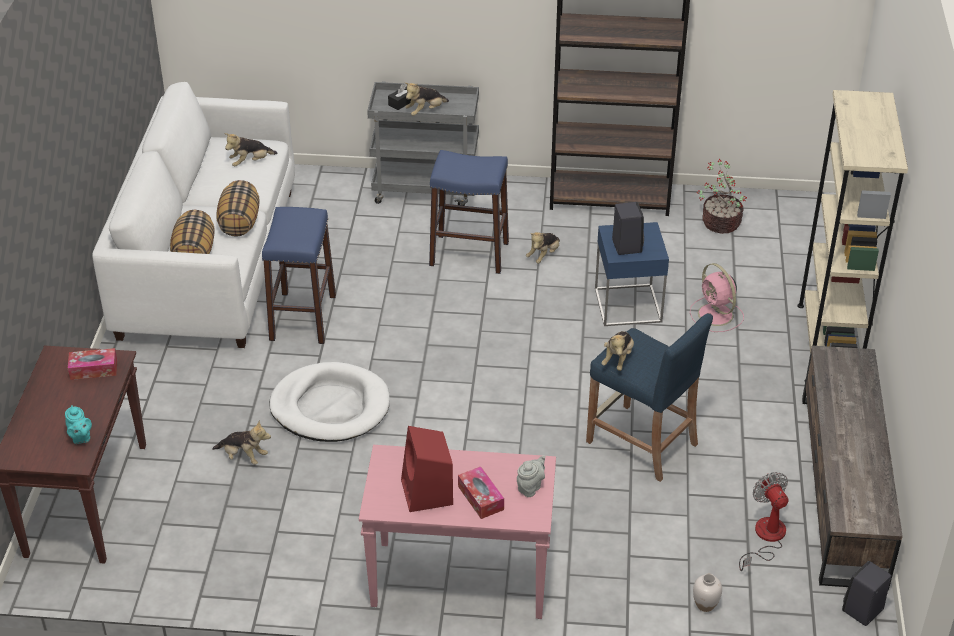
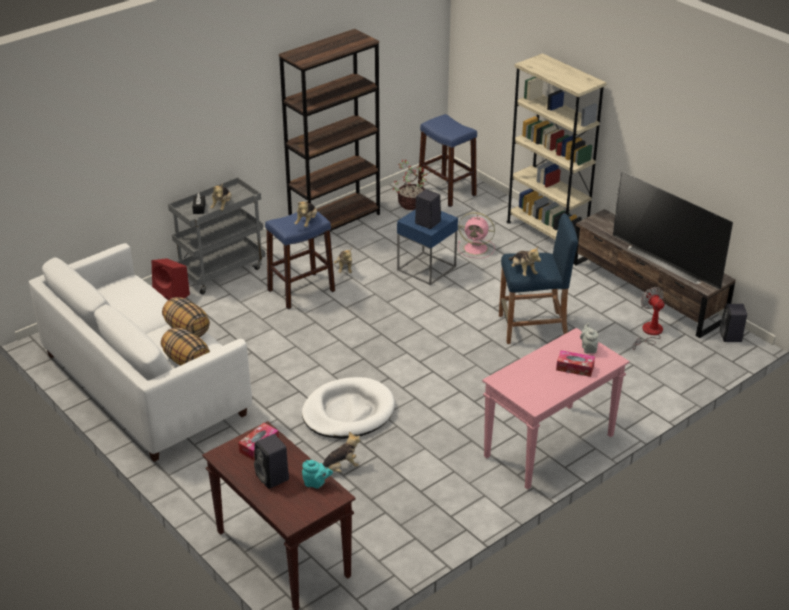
camera: 45 degrees left, 5 degrees down
(59, 407) = (273, 478): none -> black speaker
(250, 162) = (134, 295): plush toy -> plush toy (307, 222)
(303, 317) = (256, 378): blue stool -> blue stool (446, 191)
(427, 493) = (547, 383): red speaker -> red speaker (172, 297)
(705, 605) = (669, 379): white vase -> none
(765, 538) = (649, 333): fan -> fan turned 45 degrees clockwise
(848, 460) = (668, 262): none -> television

